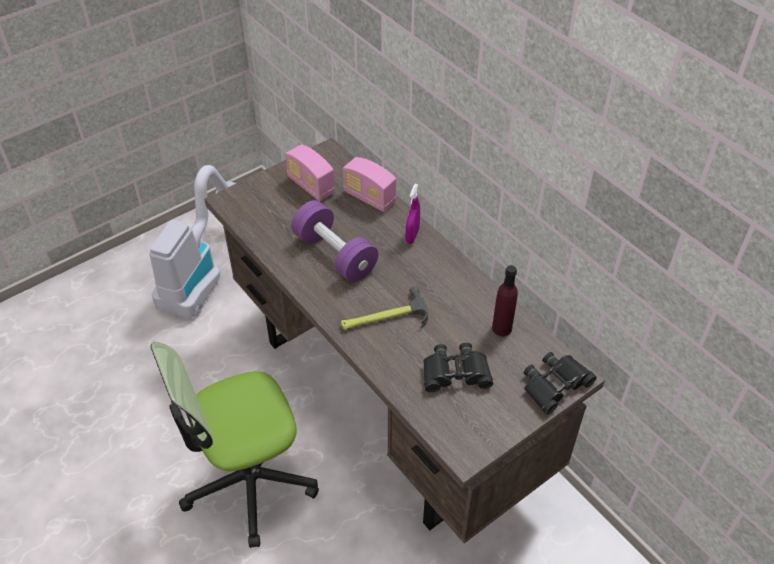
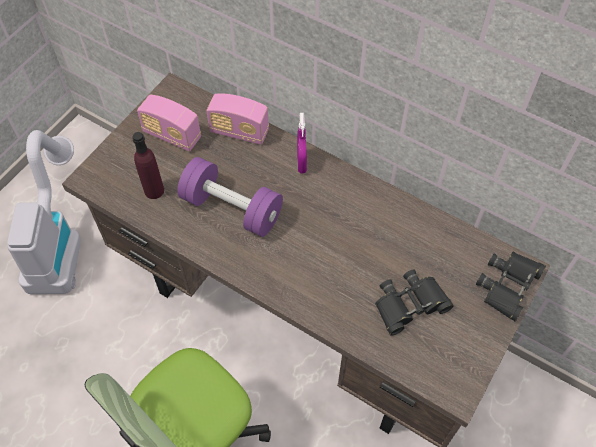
camera: 20 degrees left, 10 degrees up
(383, 318) = (312, 266): hammer -> none
(502, 328) = (432, 240): purple bottle -> purple bottle (154, 190)

